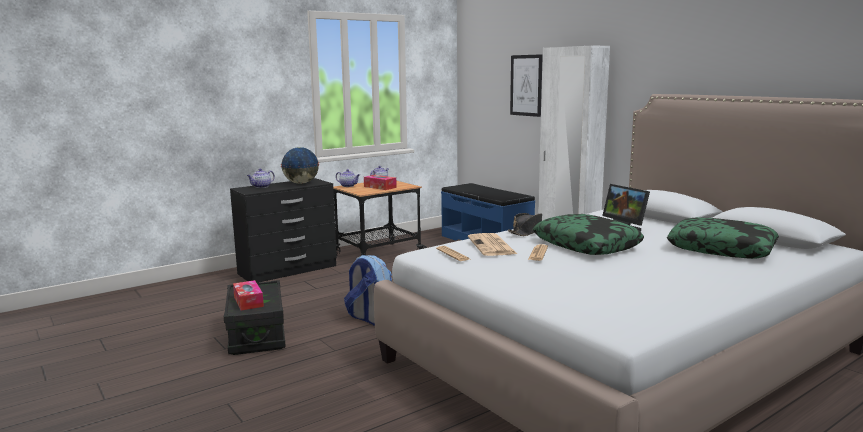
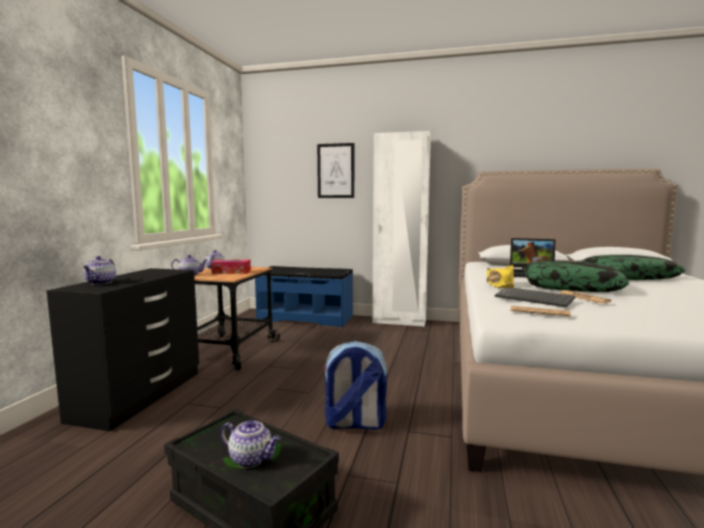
camera: 40 degrees left, 5 degrees down
(248, 301) = (252, 459): tissue box -> teapot
(301, 183) = (150, 274): globe -> none
(492, 246) = (535, 299): newspaper -> keyboard
(528, 231) = (499, 285): black hat -> yellow hat

